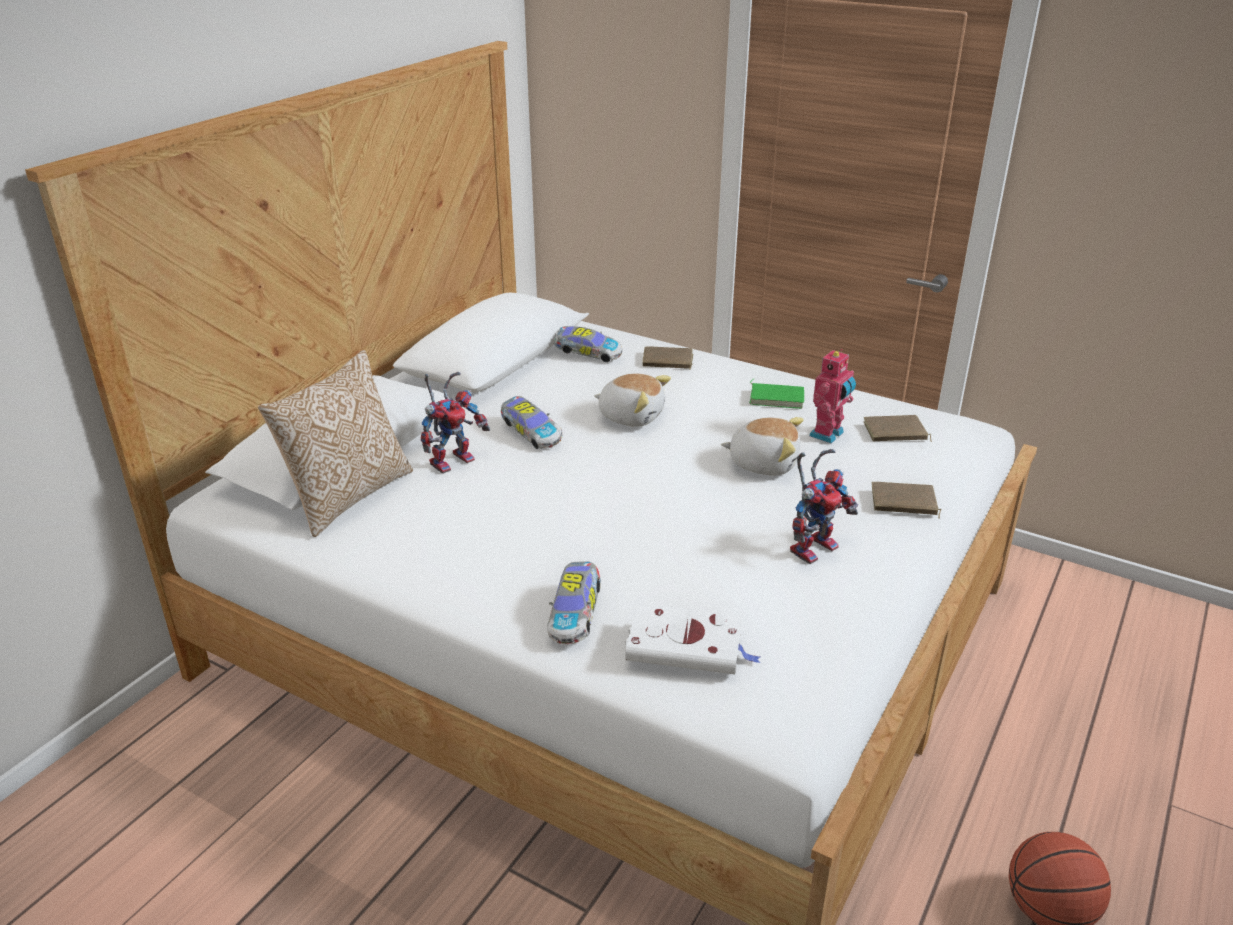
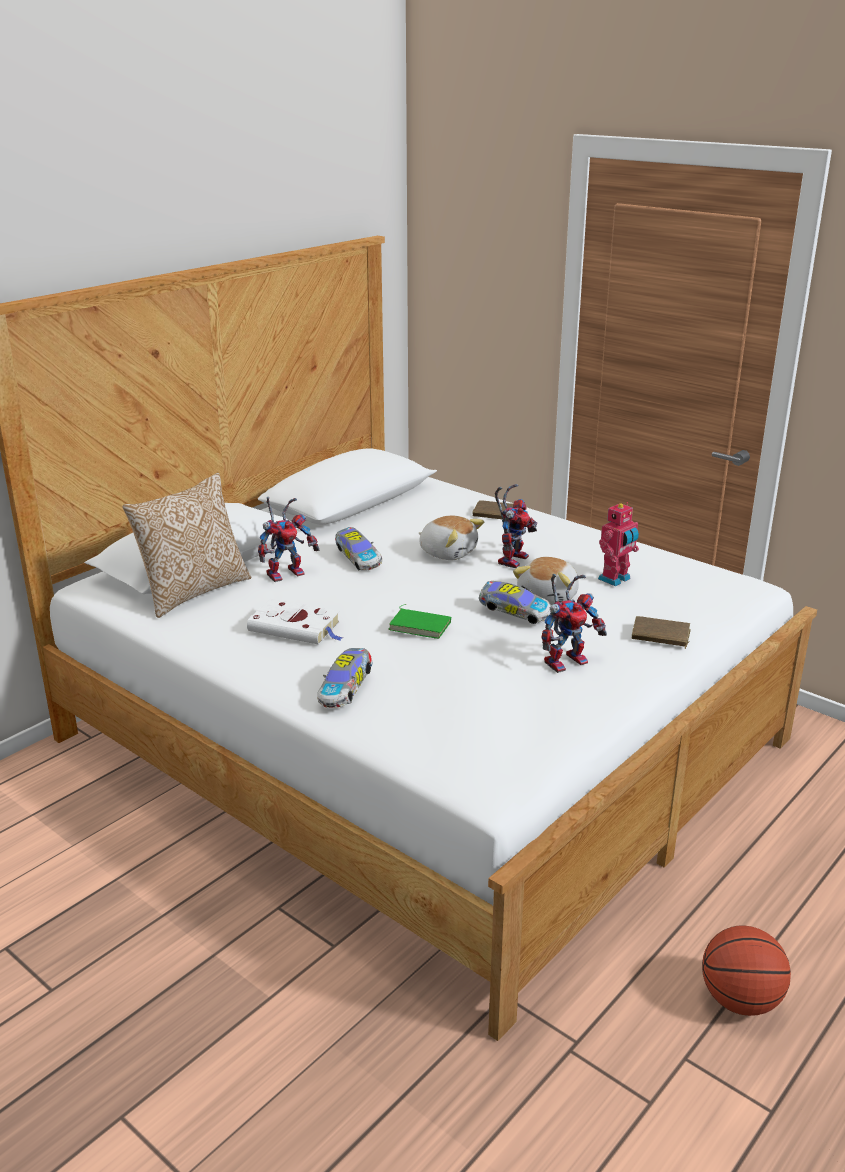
camera: 10 degrees right, 5 degrees down
(586, 354) = (427, 503): toy car -> toy car (513, 613)
(688, 646) = (428, 718): white book -> white book (297, 627)
(705, 417) = (511, 558): none -> toy robot
(763, 463) = (549, 596): plush toy -> plush toy turned 90 degrees clockwise
(777, 398) = (581, 548): green book -> green book (421, 625)
(895, 433) = (677, 583): brown book -> none

